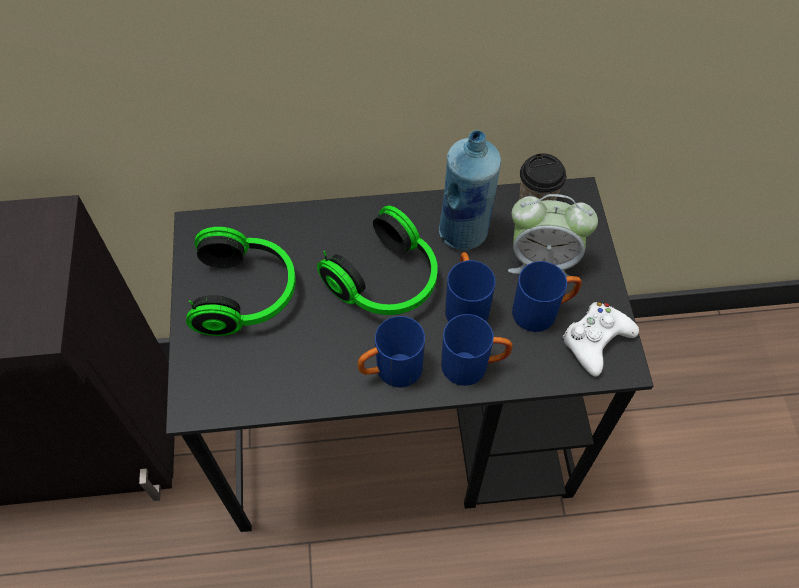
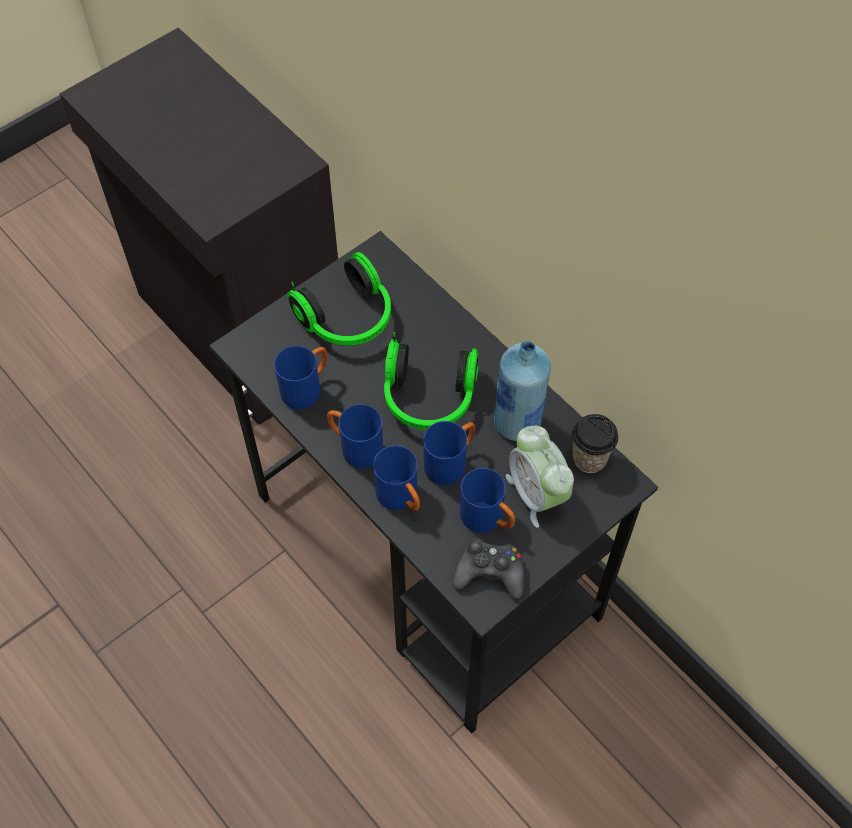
camera: 55 degrees right, 0 degrees up
(292, 373) = (306, 388): none -> blue mug
(595, 341) = (490, 572): white game controller -> black game controller

